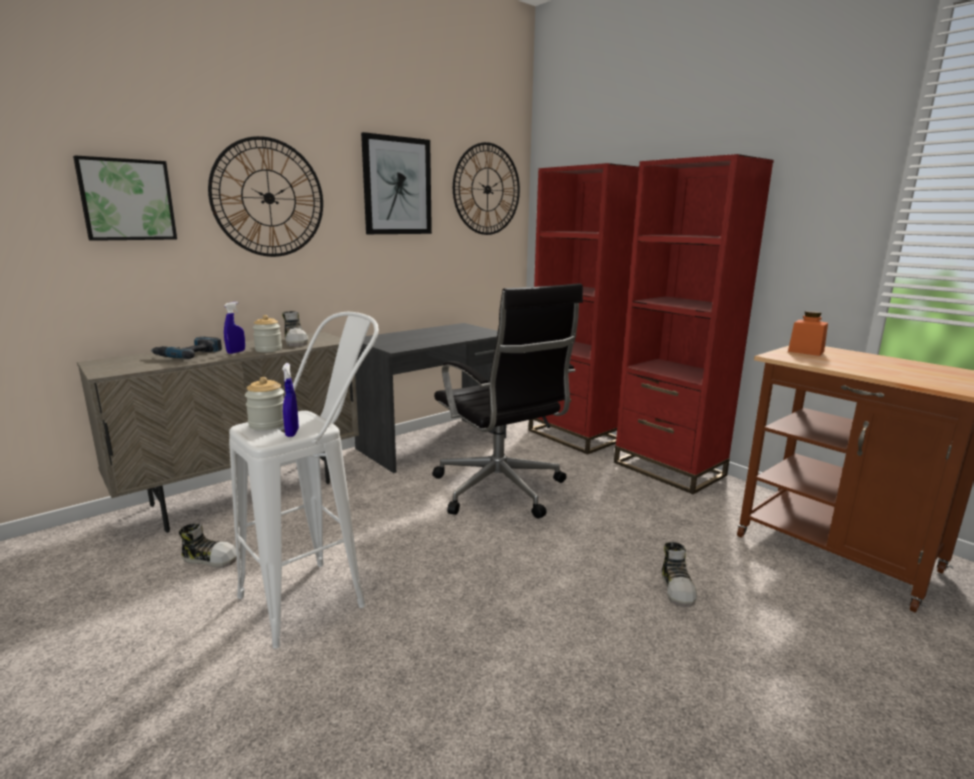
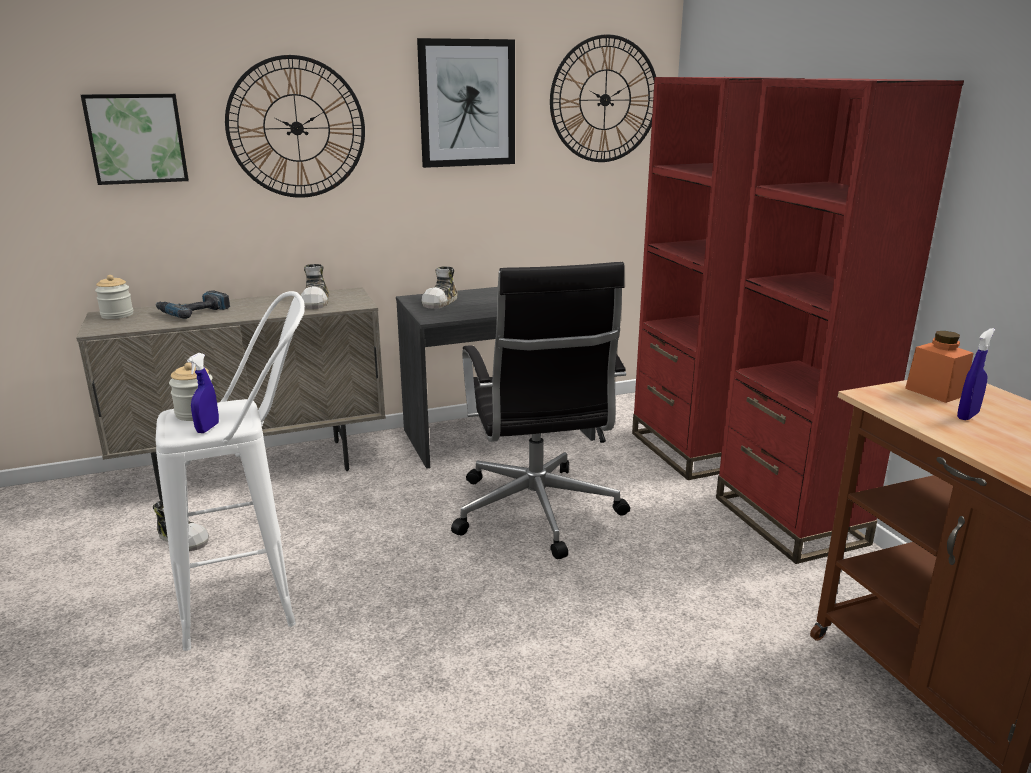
camera: 20 degrees right, 5 degrees up
(236, 352) = (241, 312): blue spray bottle -> blue spray bottle (967, 416)
(268, 350) = (276, 311): jar -> jar (117, 315)
(677, 588) = (667, 689): shoe -> shoe (441, 302)

